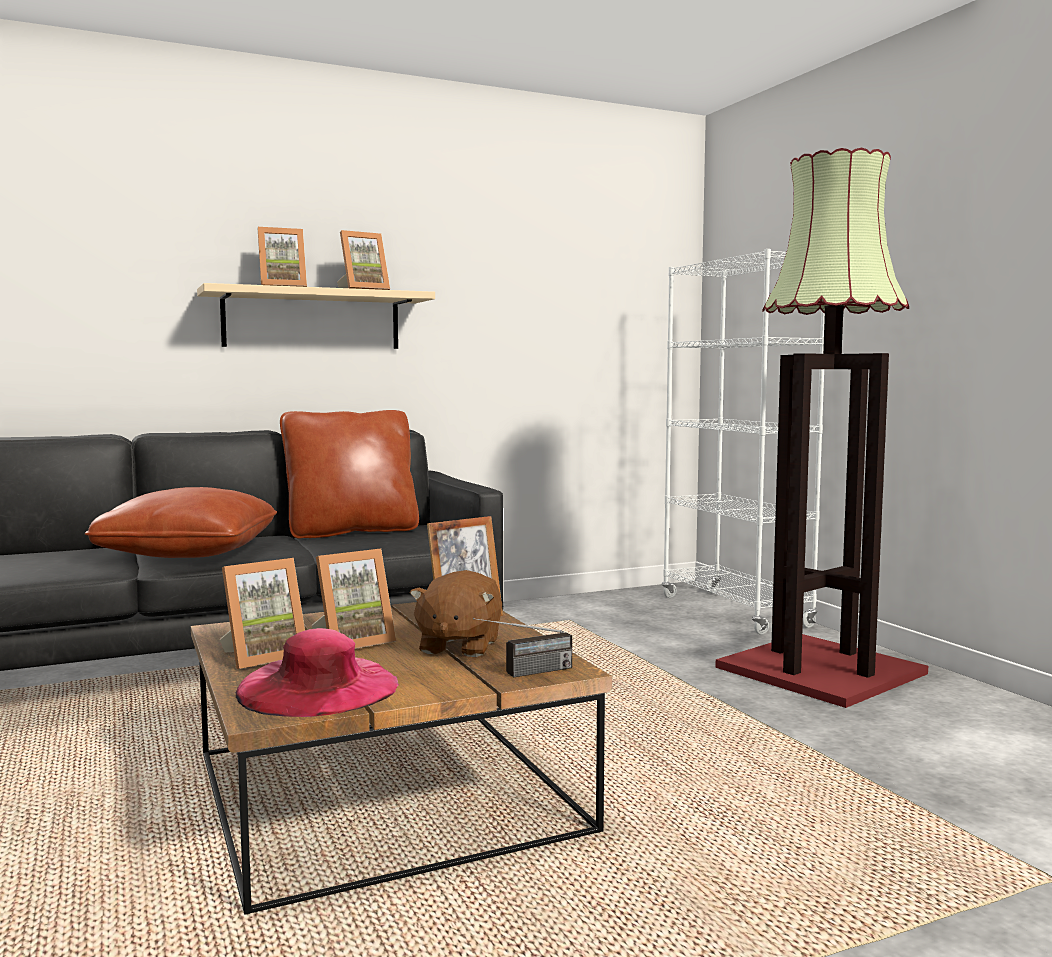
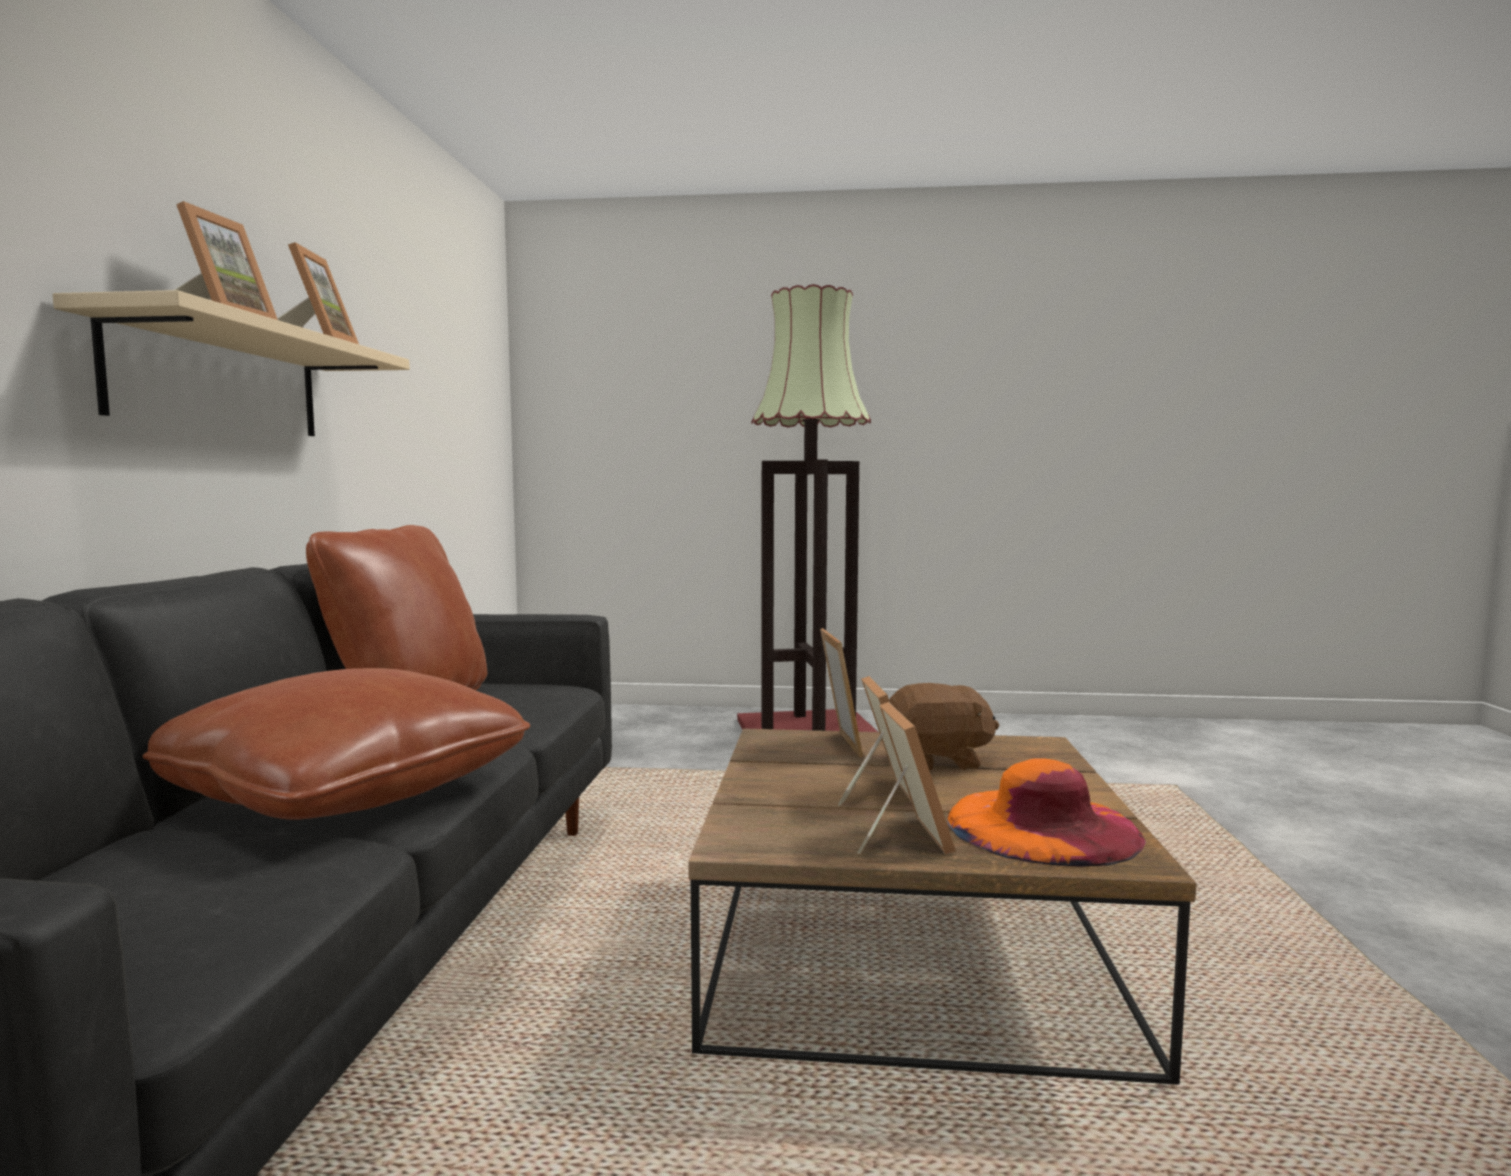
camera: 60 degrees left, 0 degrees up
(317, 686) = (1042, 827): pink hat -> orange hat
(458, 646) = (937, 761): brown plush toy -> brown plush toy turned 45 degrees counterclockwise
(524, 673) = (1044, 756): radio -> none
(735, 612) = (634, 715): white bookcase -> none

